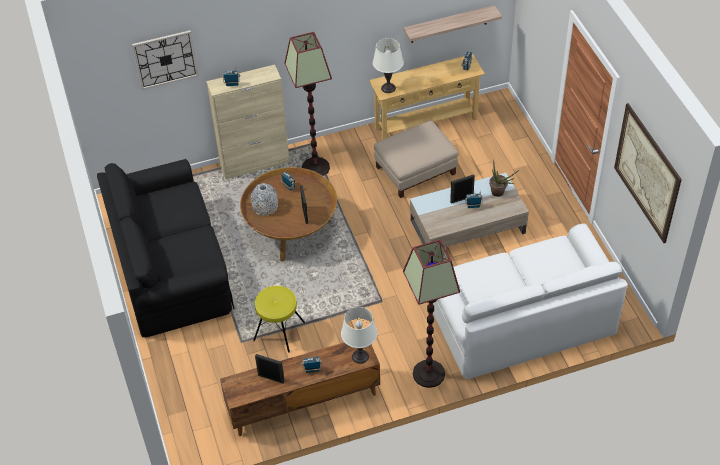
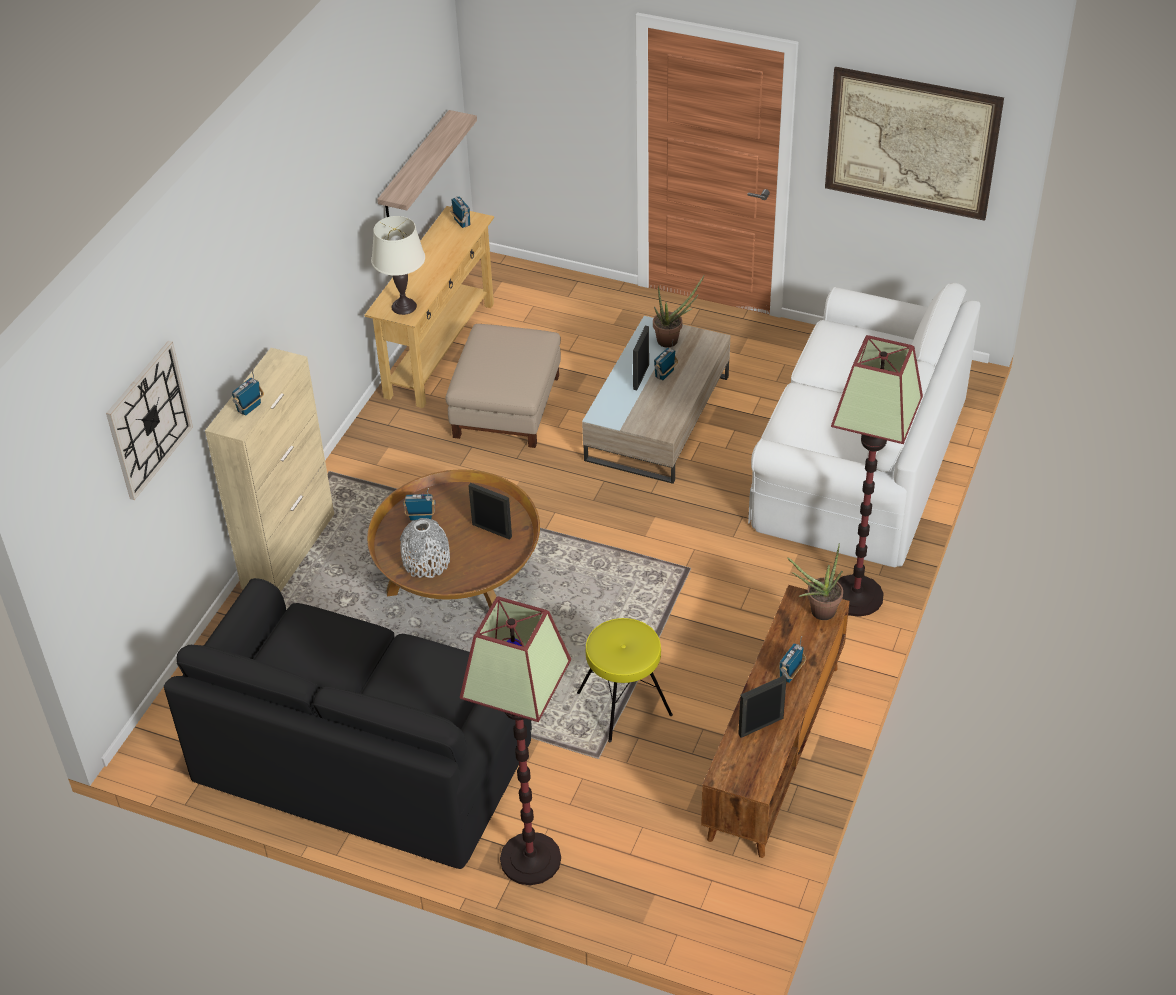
camera: 50 degrees left, 5 degrees down
(315, 168) = (377, 495): floor lamp -> floor lamp (529, 859)
(360, 356) = (817, 612): white table lamp -> potted plant

